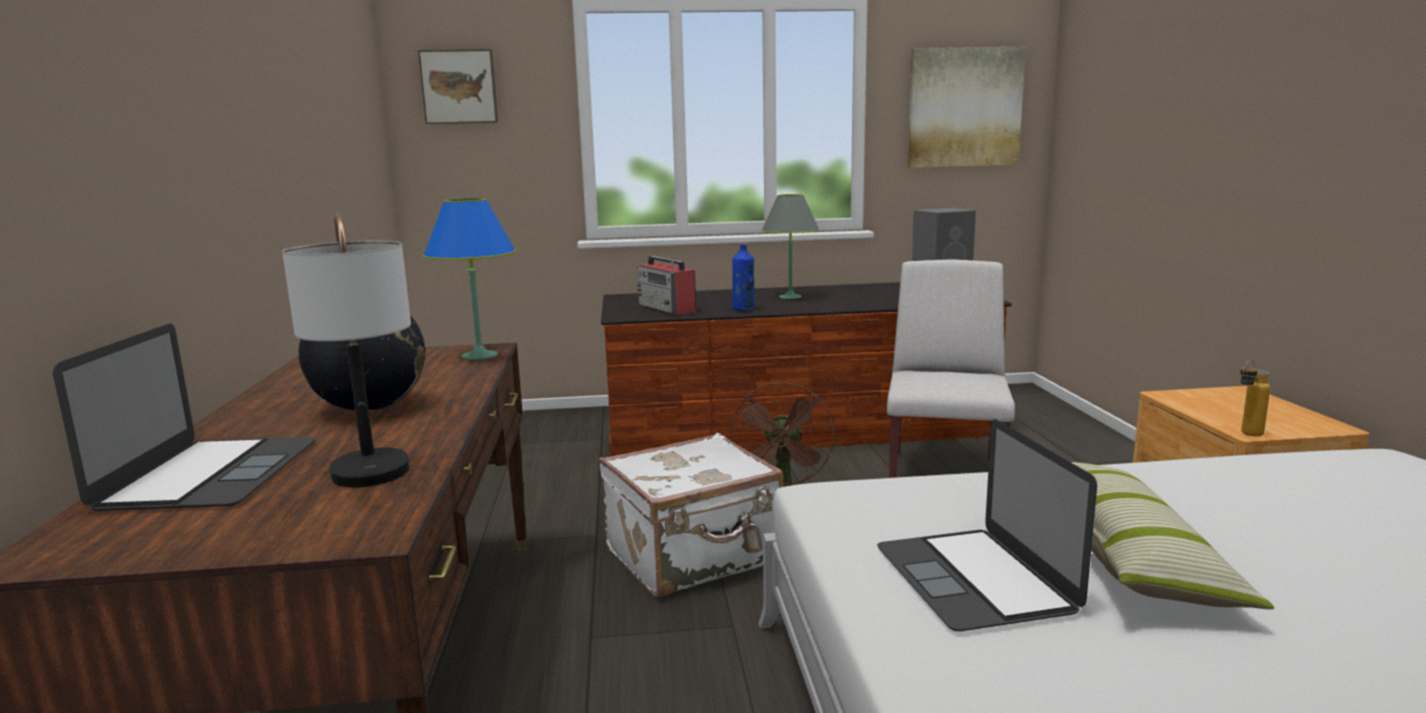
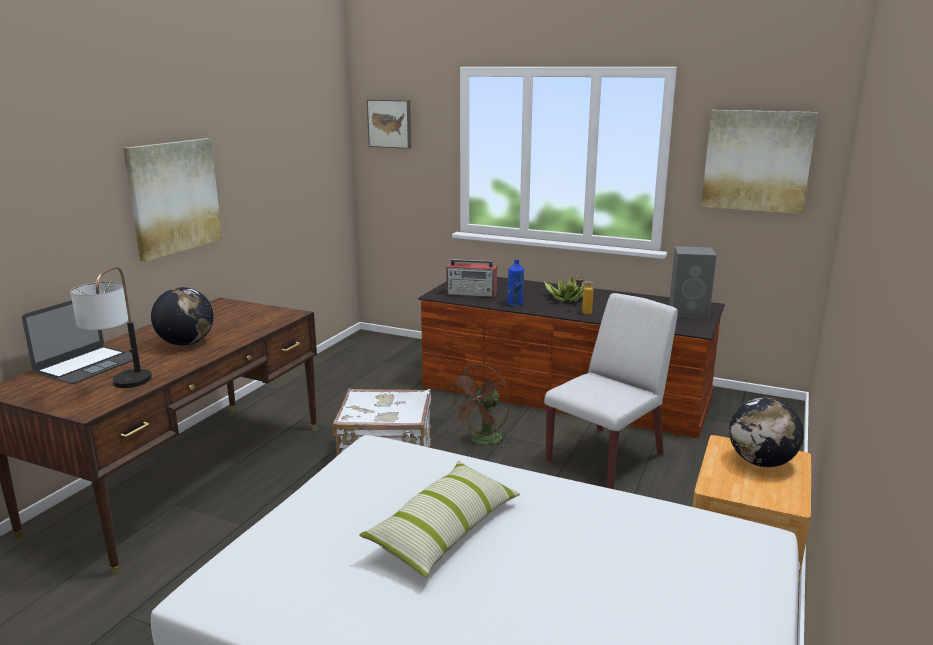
camera: 30 degrees right, 5 degrees up
(228, 154) = (174, 197): none -> picture
(480, 356) = (281, 318): blue table lamp -> none
(667, 308) = (472, 294): radio -> radio turned 75 degrees counterclockwise
(790, 297) = (567, 298): grey table lamp -> potted plant
(974, 578) = (353, 513): laptop -> none
(1231, 402) = (761, 462): none -> globe
(1246, 435) = (707, 489): bottle -> bottle (582, 313)

